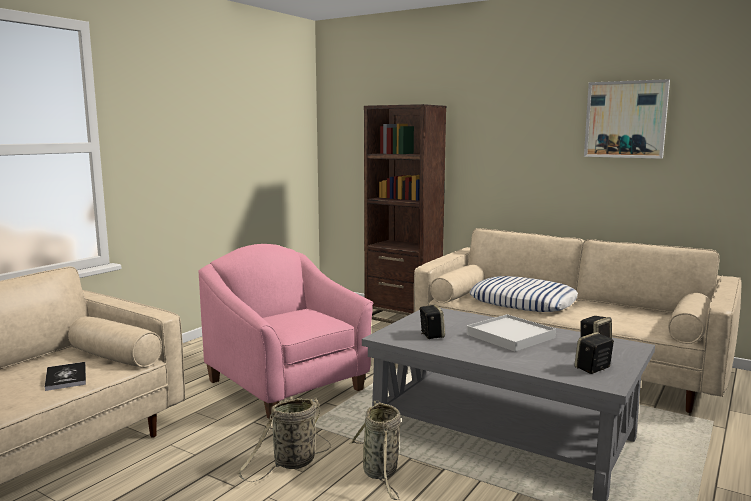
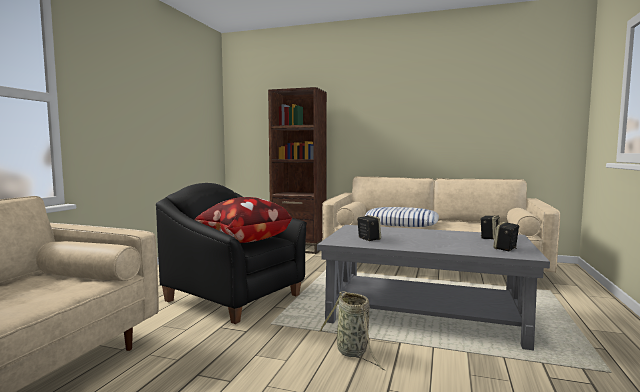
camera: 15 degrees left, 5 degrees down
(66, 377) = (45, 294): book -> none
(287, 385) = (235, 297): pink armchair -> black armchair
(291, 321) = (243, 240): none -> pillow
(292, 463) = (273, 355): basket -> none
(510, 336) = (426, 236): white tray -> none
(625, 119) = (453, 98): picture -> none

